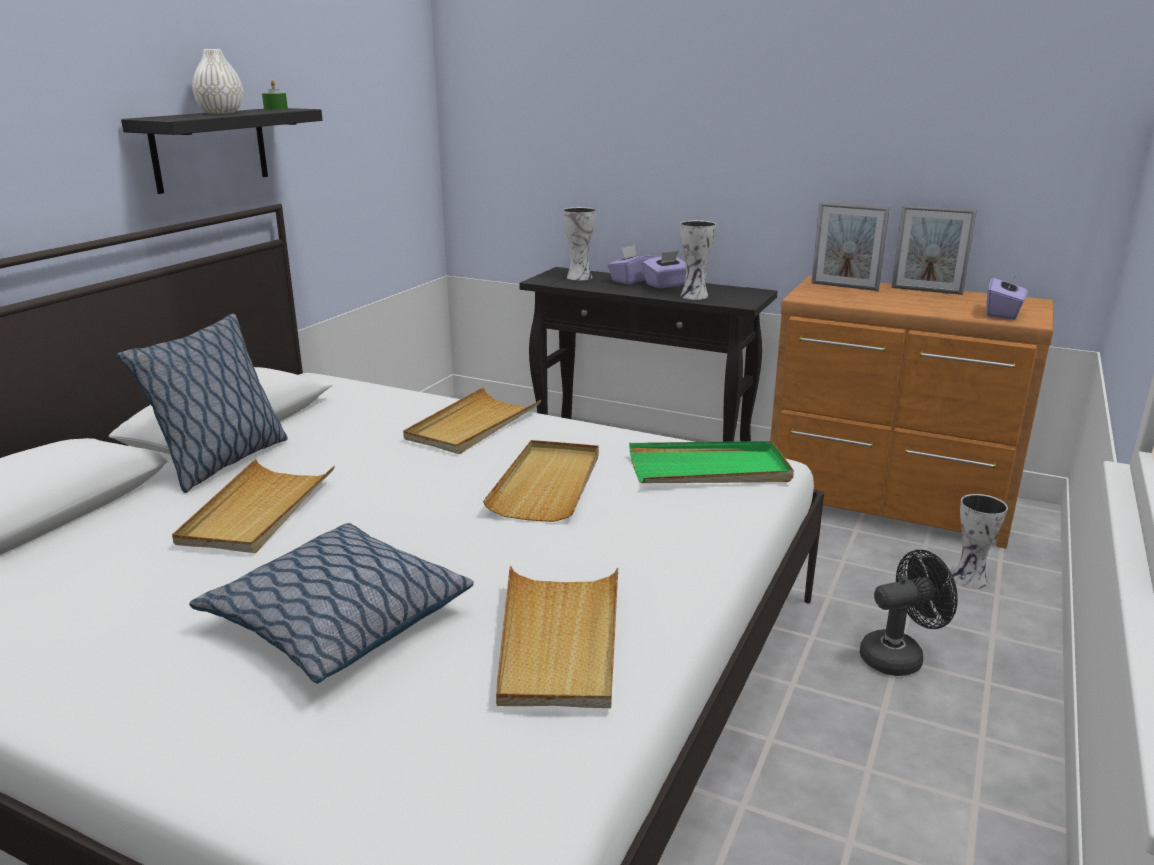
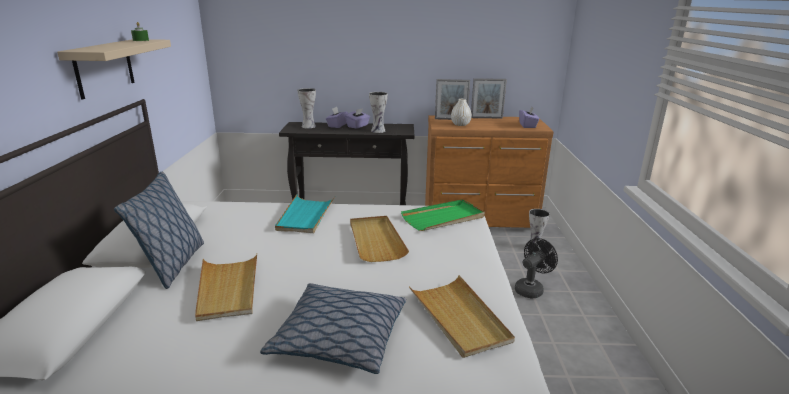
camera: 25 degrees left, 0 degrees up
(210, 149) = (104, 67): black shelf -> beige shelf
(221, 113) = (115, 44): white vase -> white vase (460, 124)
(472, 425) = (305, 216): beige tray -> turquoise tray

